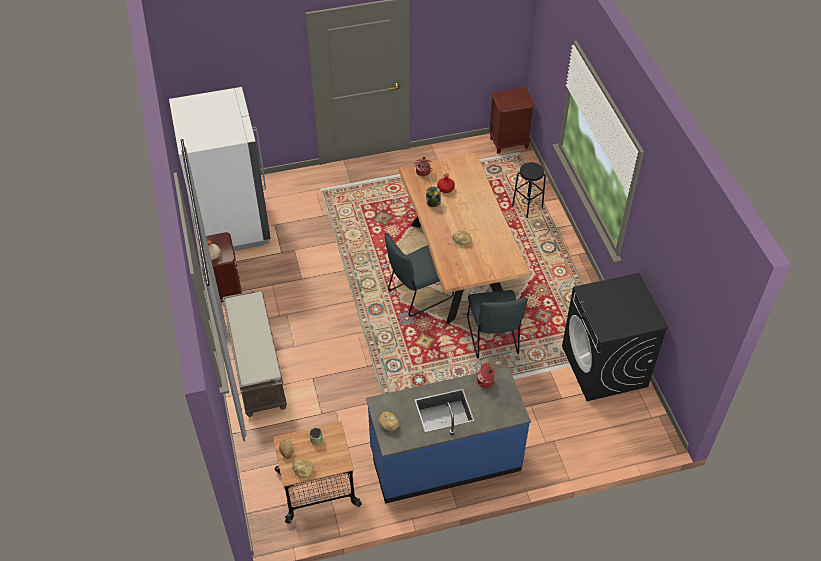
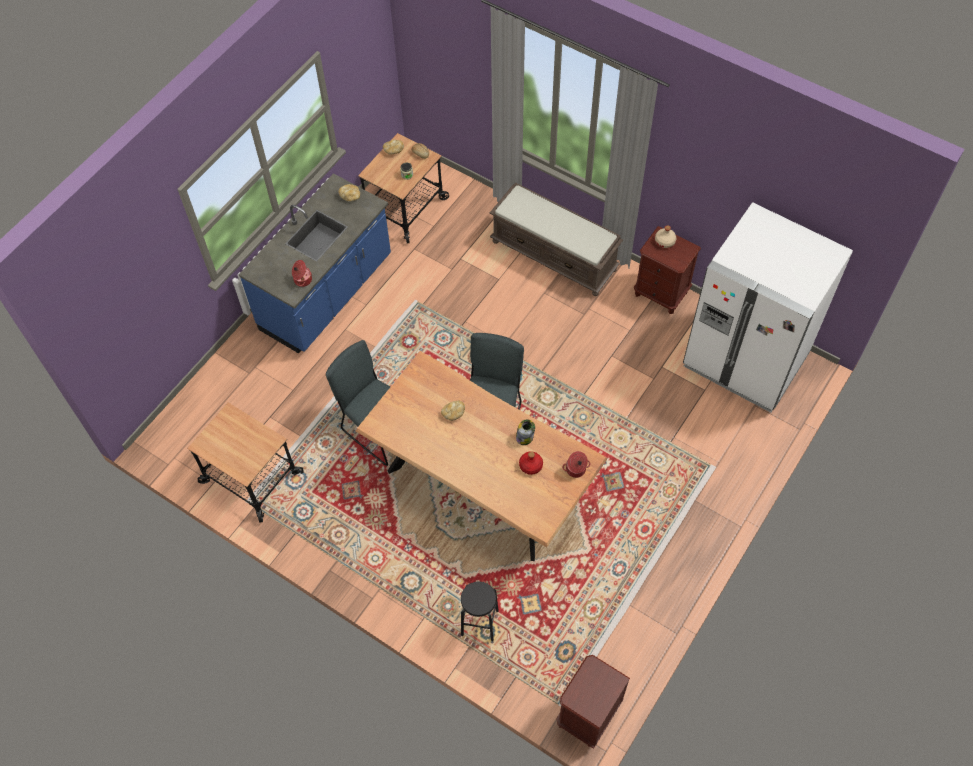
camera: 140 degrees right, 10 degrees up
(605, 367) = (251, 478): black washing machine -> cart

